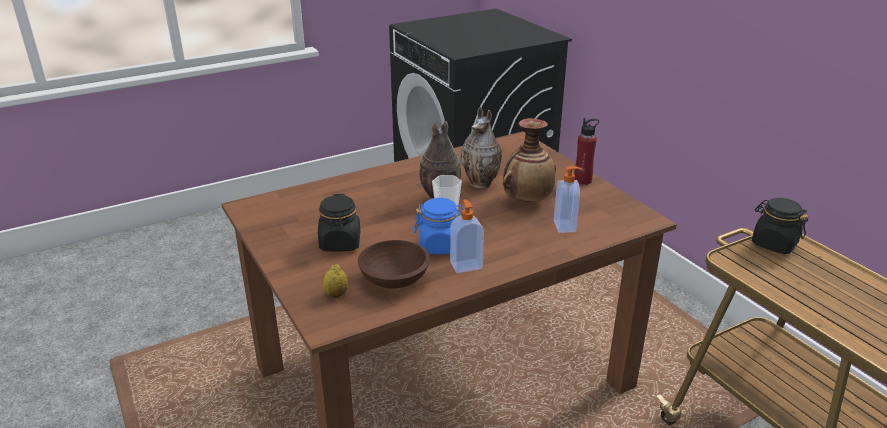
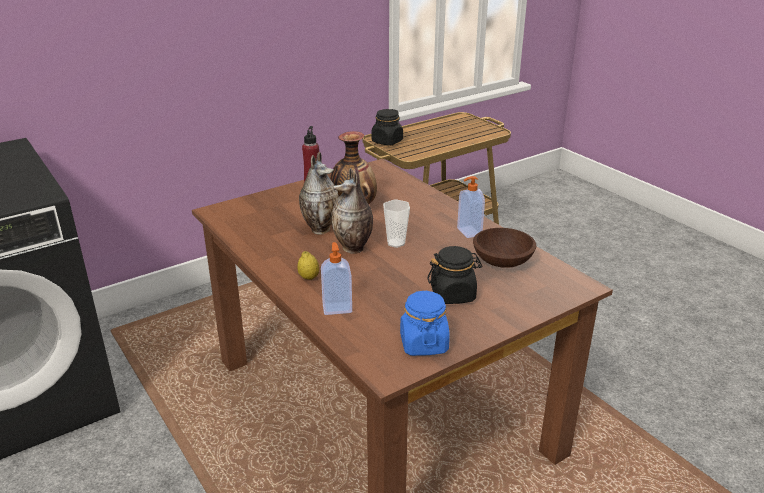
camera: 95 degrees left, 0 degrees up
(336, 294) = (537, 286): lemon -> lemon (309, 277)
(440, 246) = (442, 244): blue jar -> blue jar (423, 343)
(565, 226) = (395, 194): soap dispenser -> soap dispenser (337, 308)

